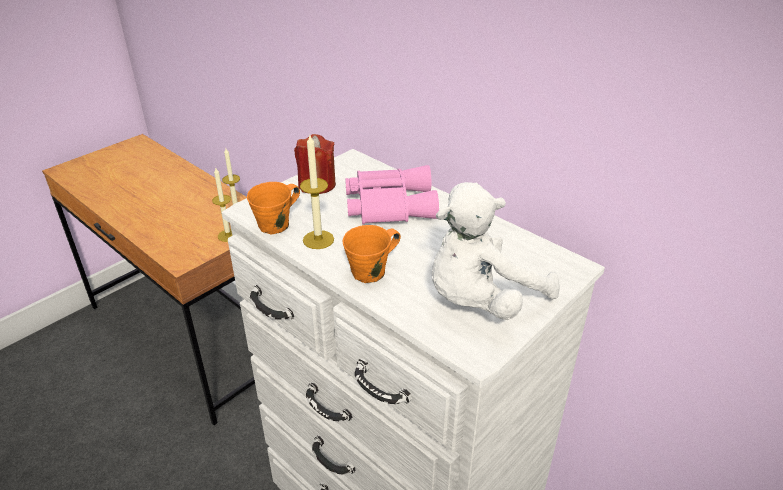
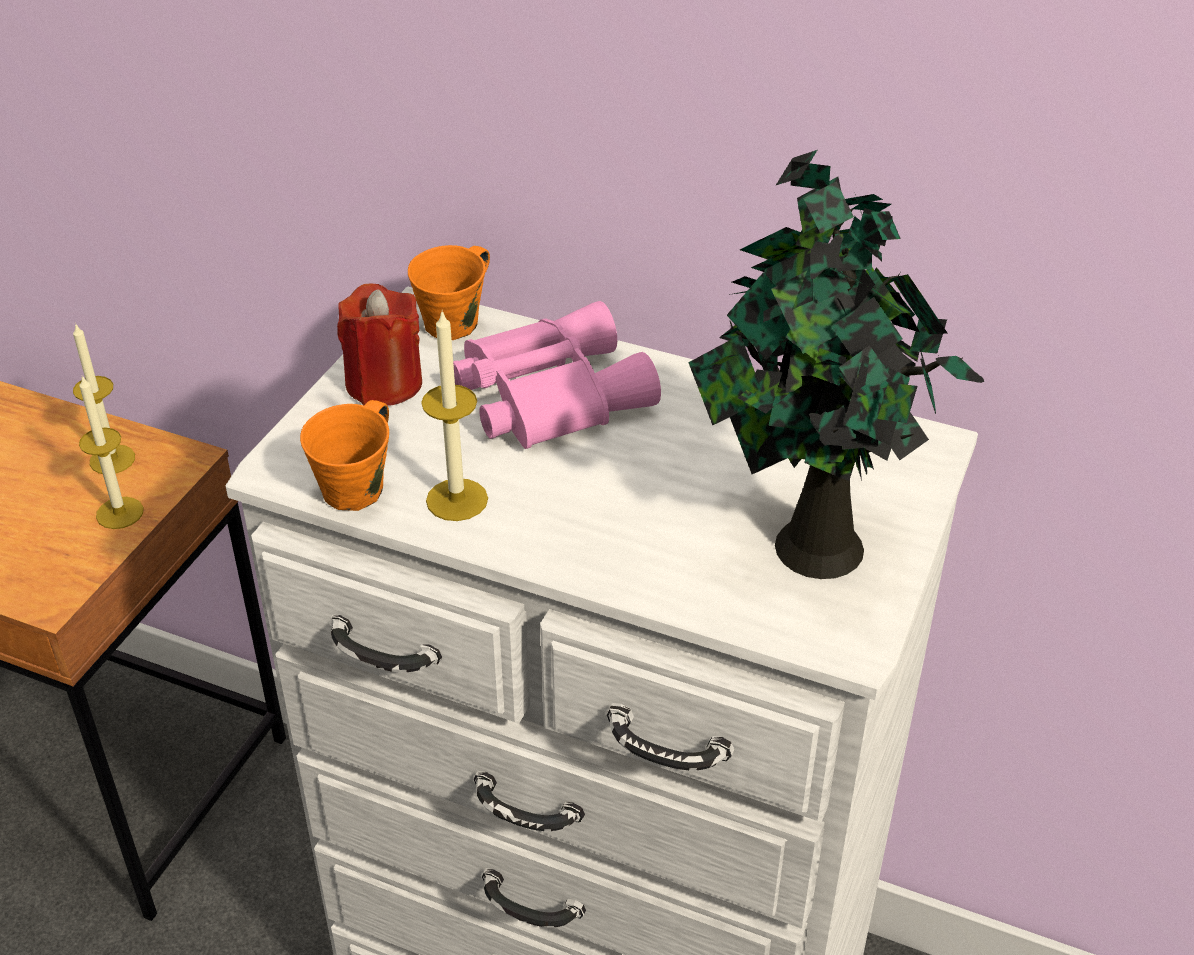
camera: 20 degrees left, 5 degrees up
(371, 272) = (592, 541): orange mug -> orange mug (454, 323)
(481, 300) = (810, 547): white plush toy -> potted plant

